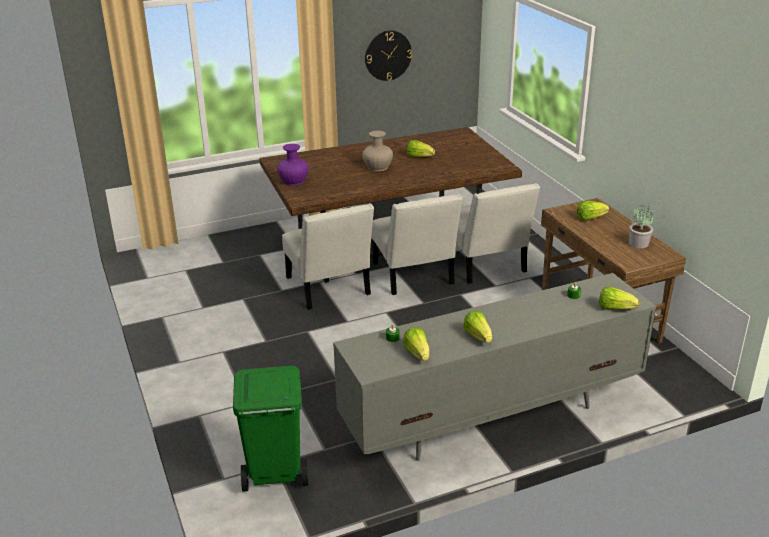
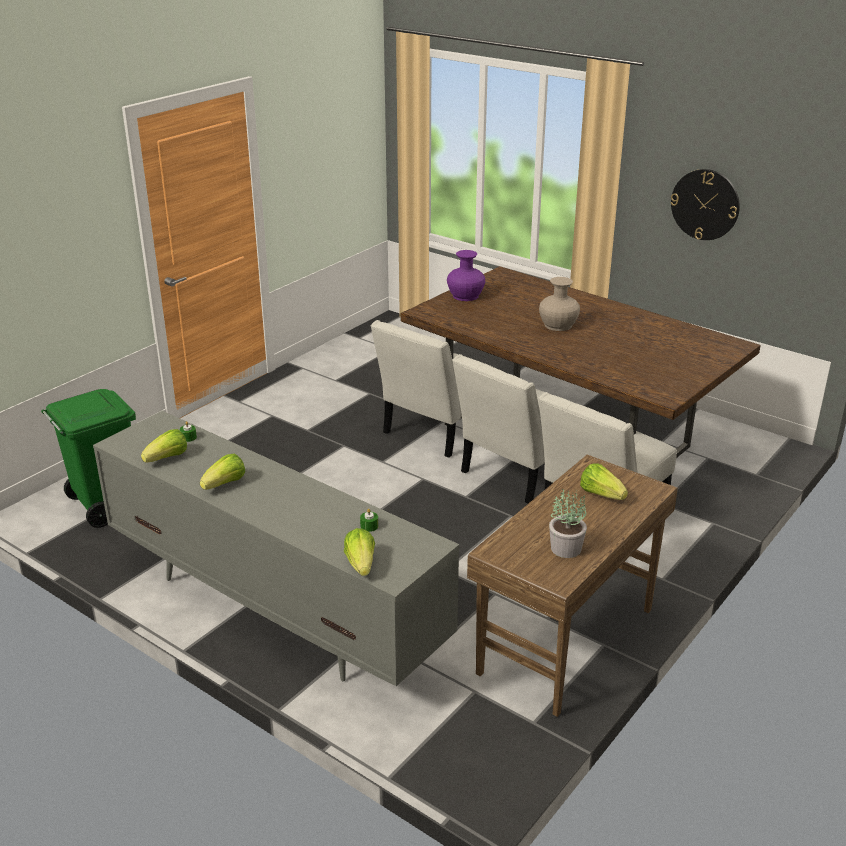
camera: 60 degrees right, 0 degrees up
(419, 157) = (619, 339): lettuce -> none

